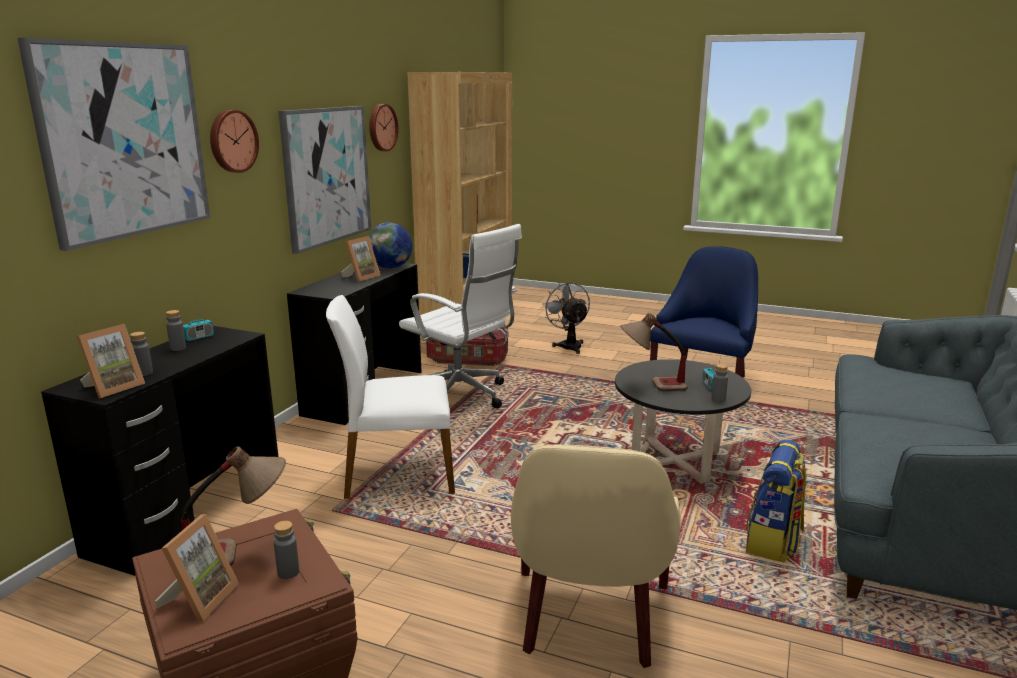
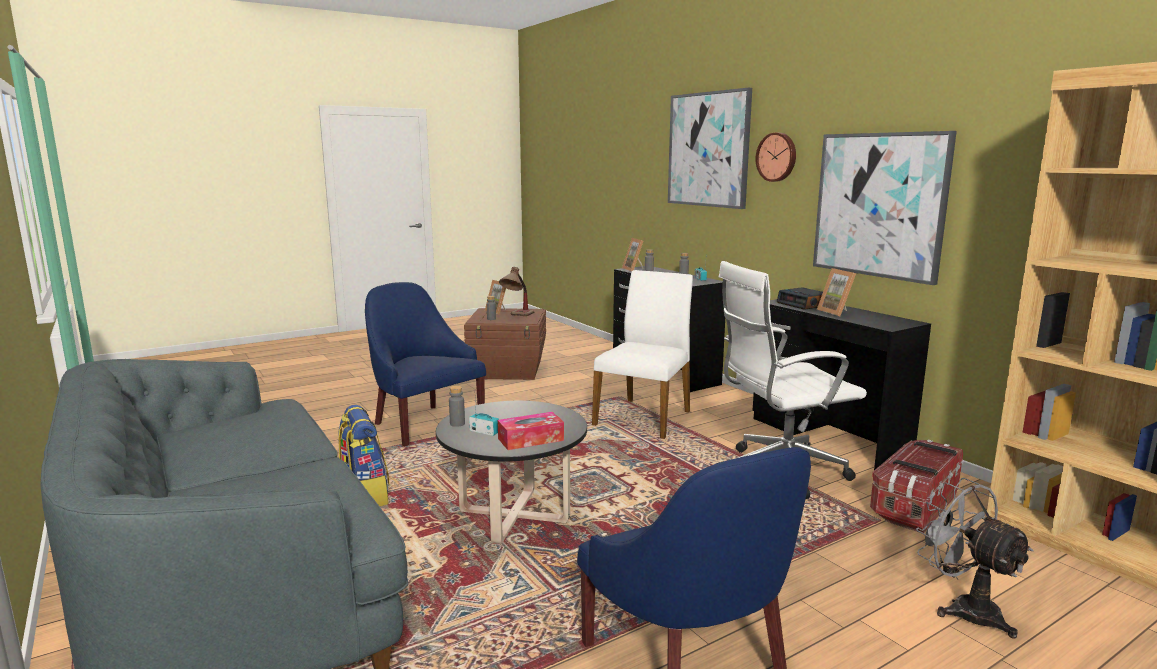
camera: 125 degrees right, 5 degrees down
(335, 287) = (805, 304): none -> alarm clock
(381, 127) = (1005, 161): wall clock -> none
(390, 267) = (876, 323): globe -> none
(568, 345) = (964, 608): grey fan -> grey fan turned 135 degrees counterclockwise
(589, 618) = (424, 423): beige armchair -> blue armchair
(651, 386) = (526, 412): table lamp -> none
(690, 369) = (530, 439): none -> tissue box

